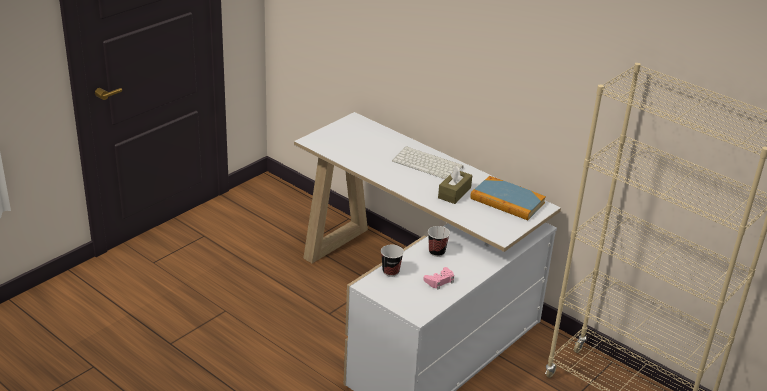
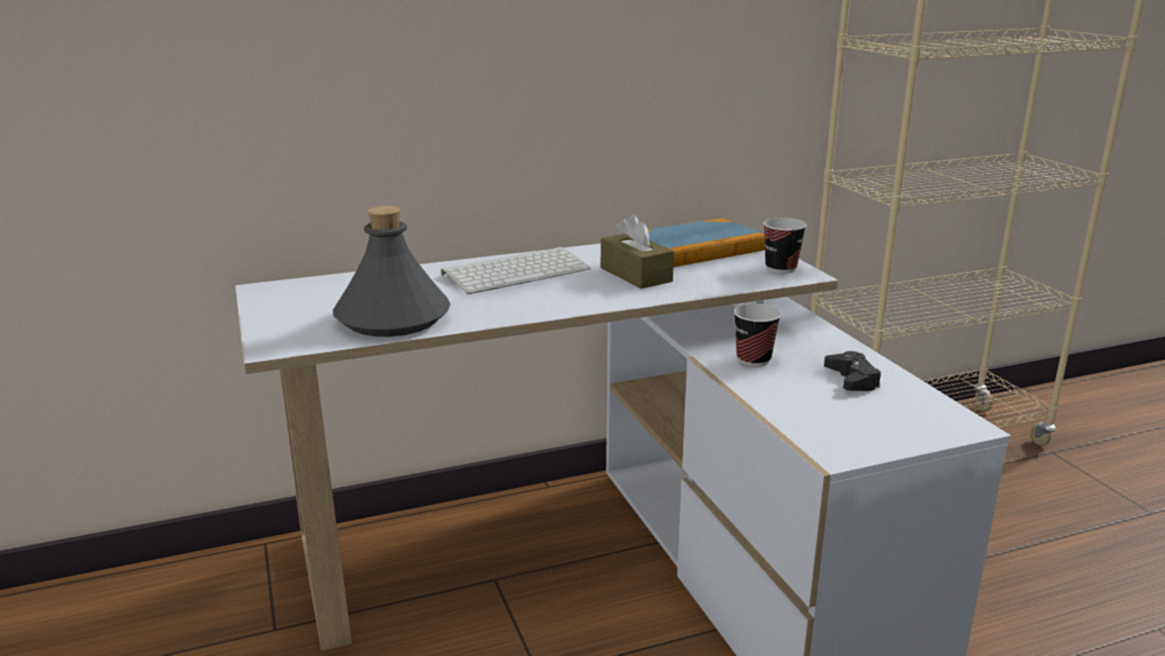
camera: 60 degrees left, 10 degrees down
(353, 153) = (392, 318): none -> grey bottle
(390, 271) = (797, 415): cup -> cup (781, 268)
(439, 281) = (852, 379): pink game controller -> black game controller

